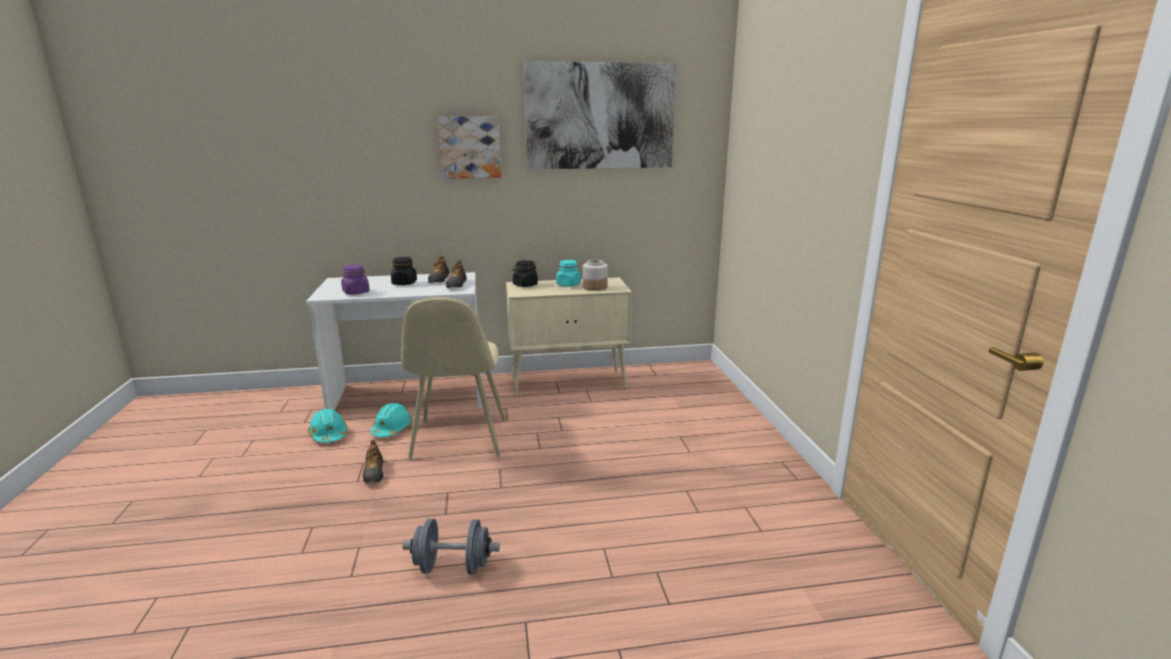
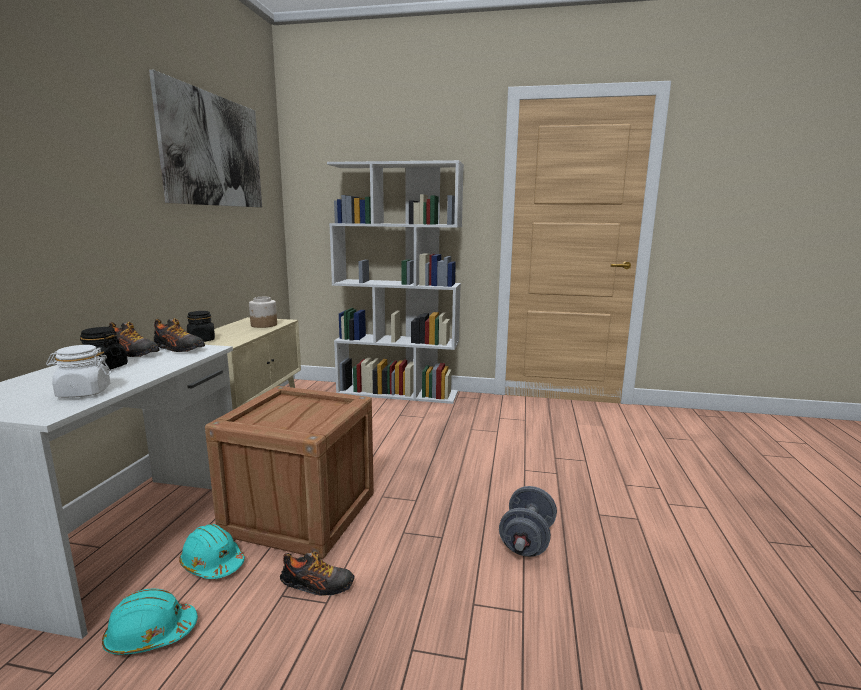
camera: 70 degrees left, 5 degrees down
(356, 292) = (83, 393): purple jar -> white jar
(459, 440) = (301, 513): beige chair -> crate
(470, 147) = (106, 169): picture -> none
(568, 285) = (236, 329): turquoise jar -> none
(743, 420) = (398, 393): none -> white bookcase

